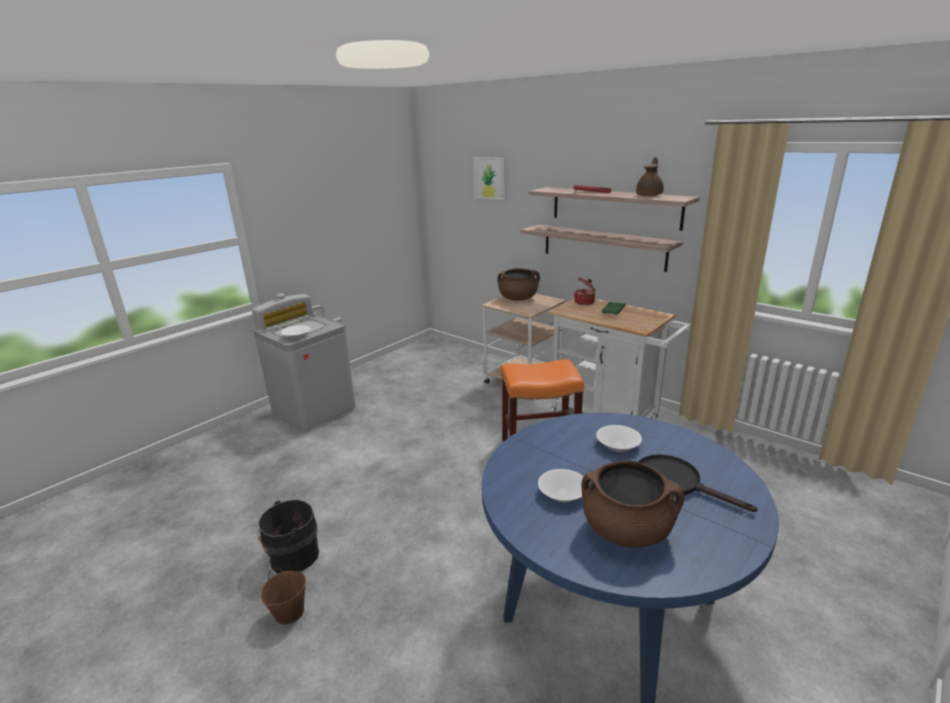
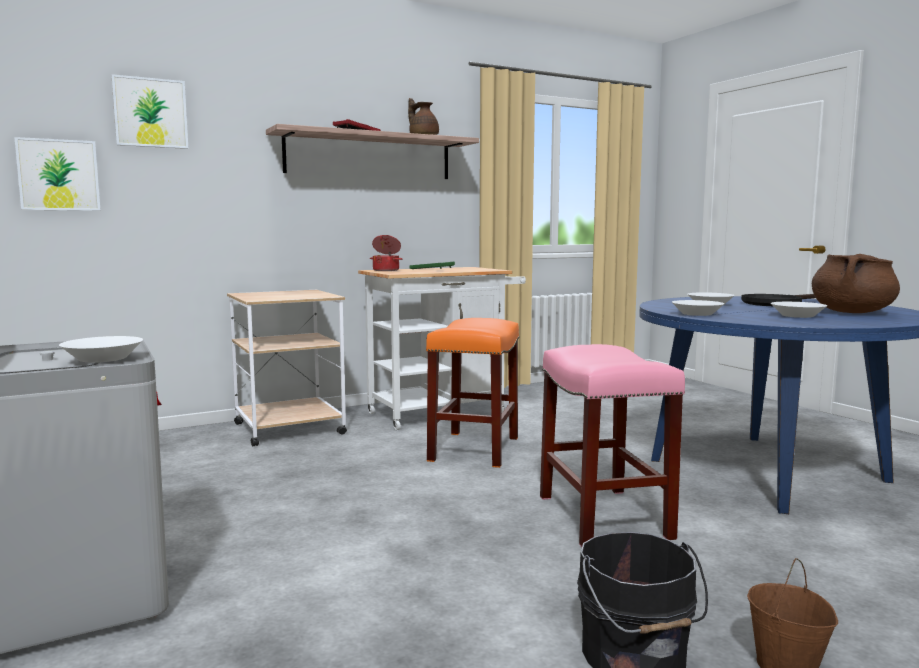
camera: 70 degrees left, 15 degrees down
(450, 524) = (601, 516): none -> pink stool
(455, 212) = (58, 175): none -> picture
(518, 299) = (266, 294): brown cooking pot -> none
(534, 442) = (697, 314): none -> white bowl
(603, 247) = (358, 208): shelf -> none

